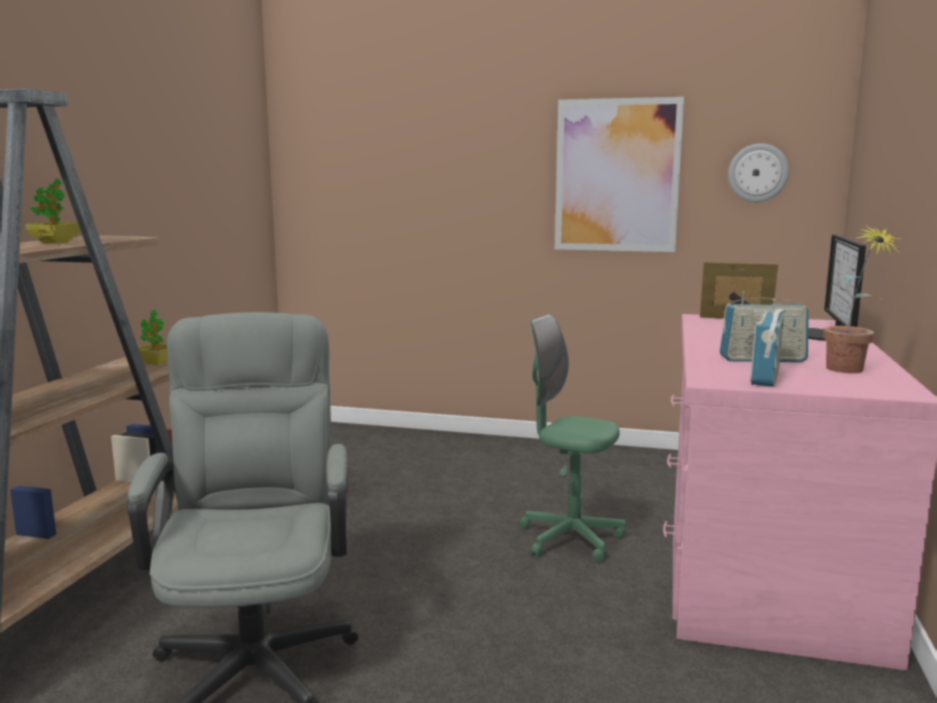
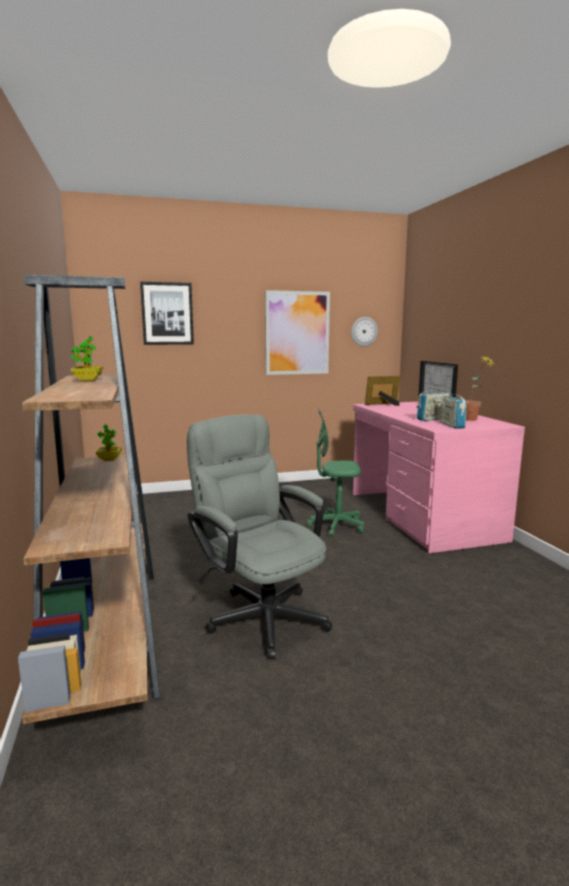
camera: 30 degrees left, 0 degrees up
(398, 144) = (167, 313): none -> picture

